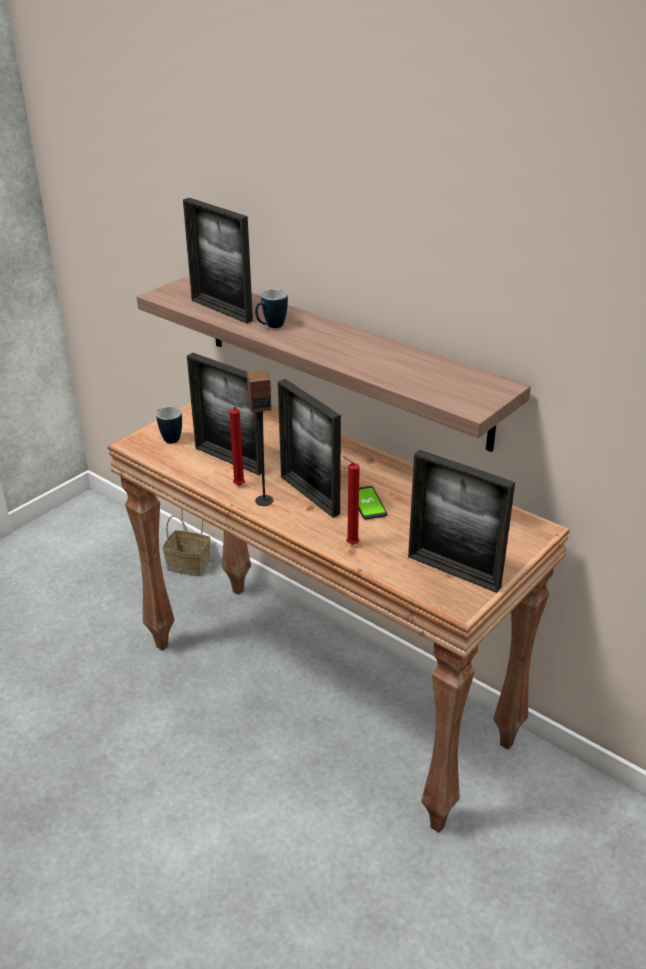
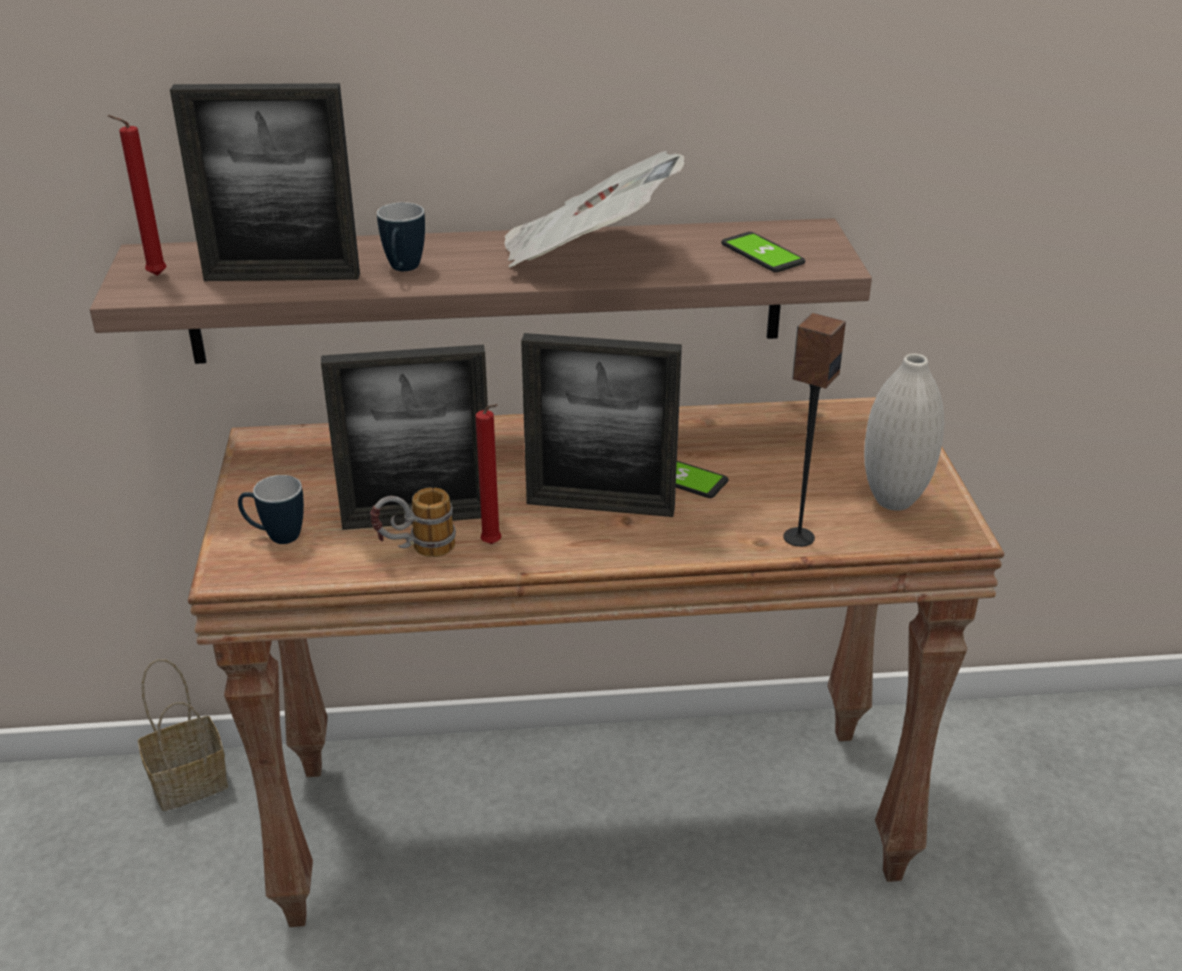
camera: 45 degrees left, 0 degrees up
(207, 472) = (415, 551): none -> mug
(264, 500) = (556, 544): speaker -> speaker (798, 537)
(350, 544) = (745, 535): red candle -> red candle (154, 276)
(360, 352) = (585, 255): none -> newspaper
(447, 387) = (762, 254): none -> phone
(453, 571) = (893, 500): picture frame -> white vase

